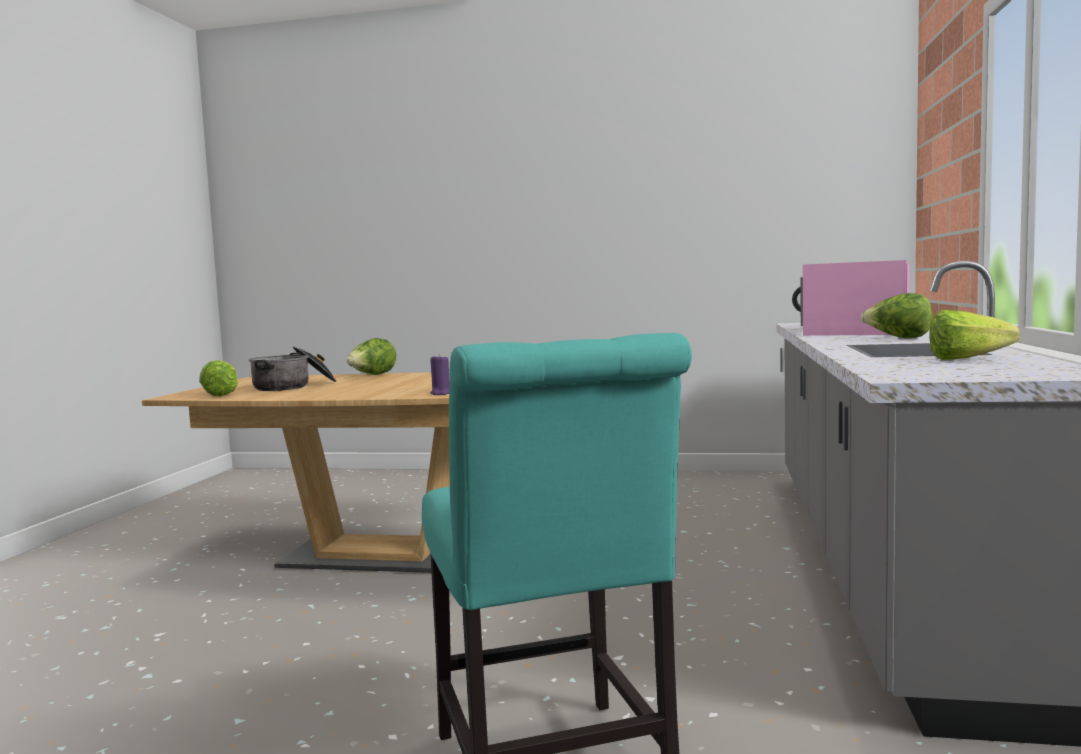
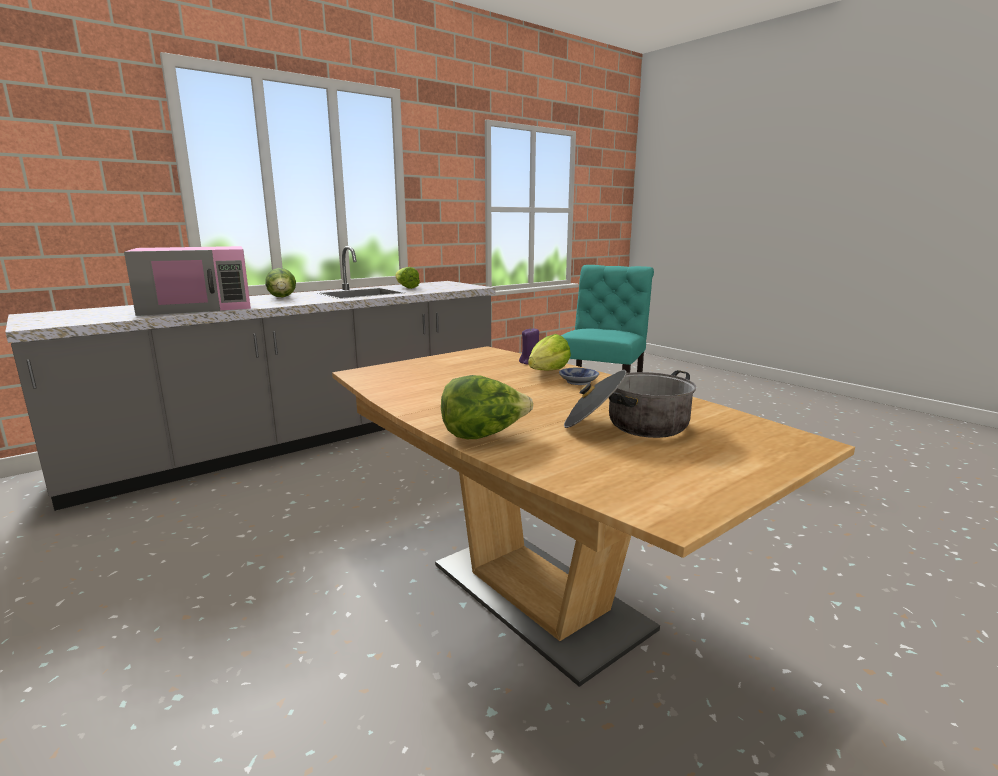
camera: 140 degrees left, 10 degrees up
(224, 393) = (729, 429): lettuce -> lettuce (544, 373)
(362, 392) = (580, 382): none -> bowl

